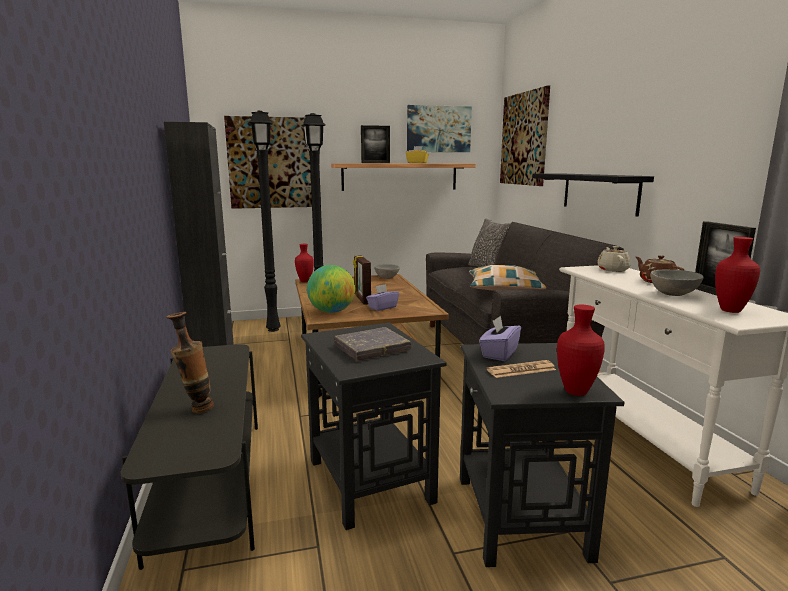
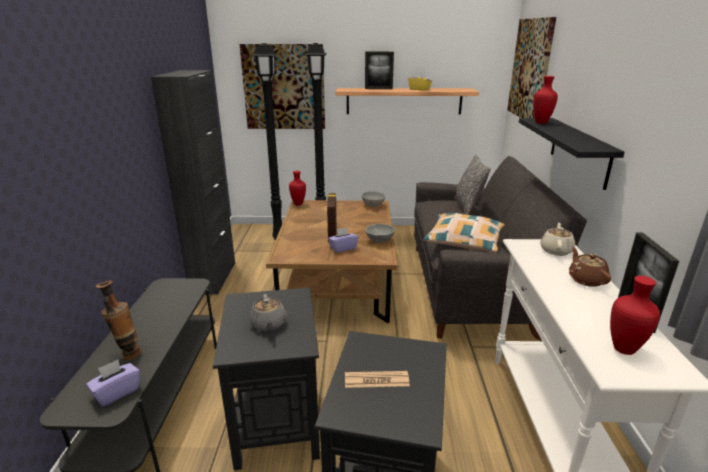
camera: 15 degrees right, 10 degrees up
(332, 311) = (296, 248): globe -> none
(372, 348) = (268, 324): grey book -> grey teapot
(438, 129) = (446, 53): picture -> none
(499, 353) = (374, 351): purple tissue box -> purple tissue box (117, 392)
(575, 392) = (402, 424): red vase -> red vase (540, 123)
(674, 295) = (584, 308): grey bowl -> grey bowl (380, 241)

